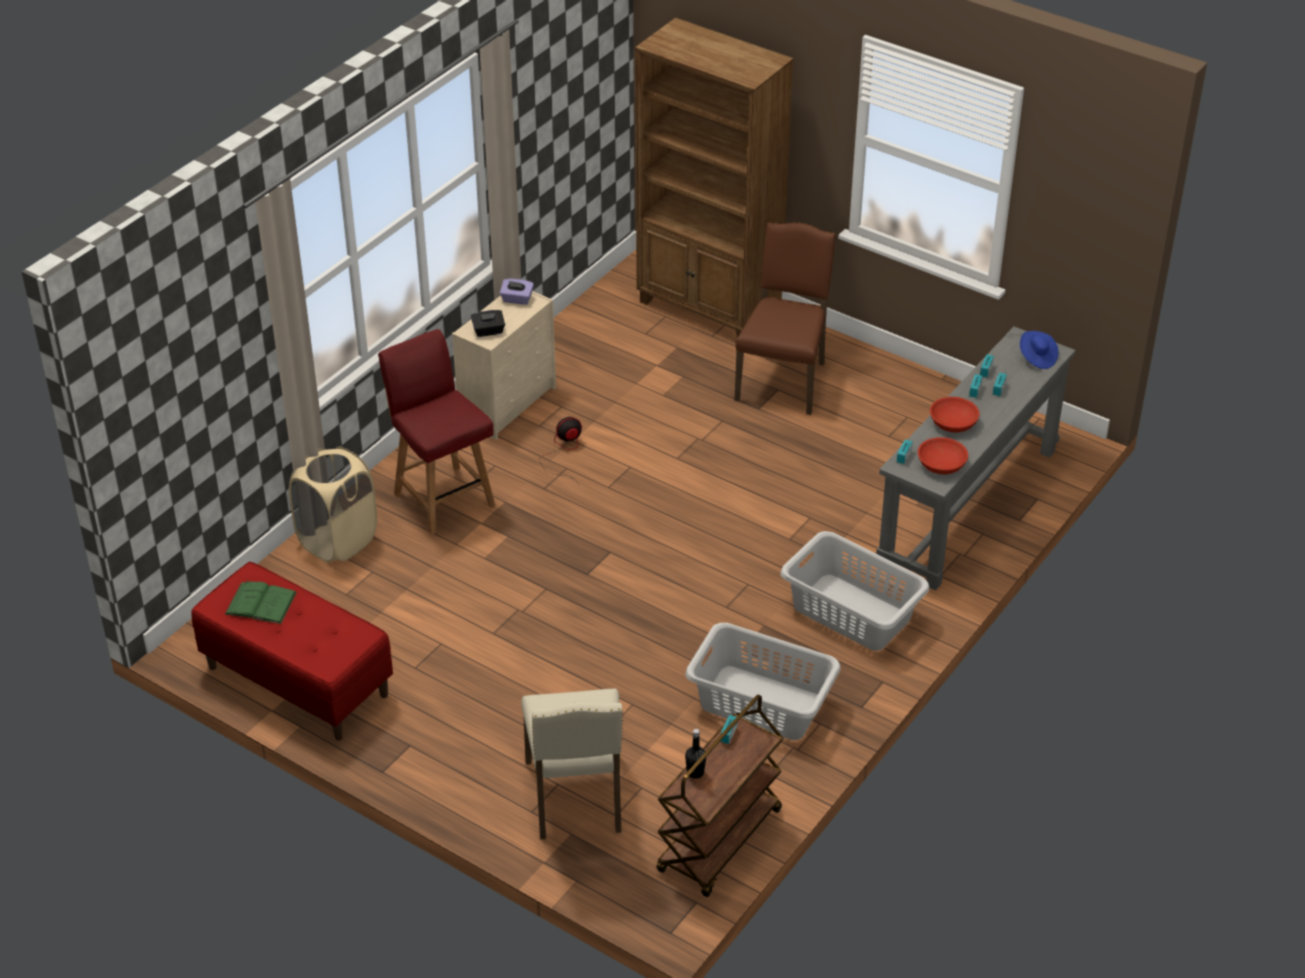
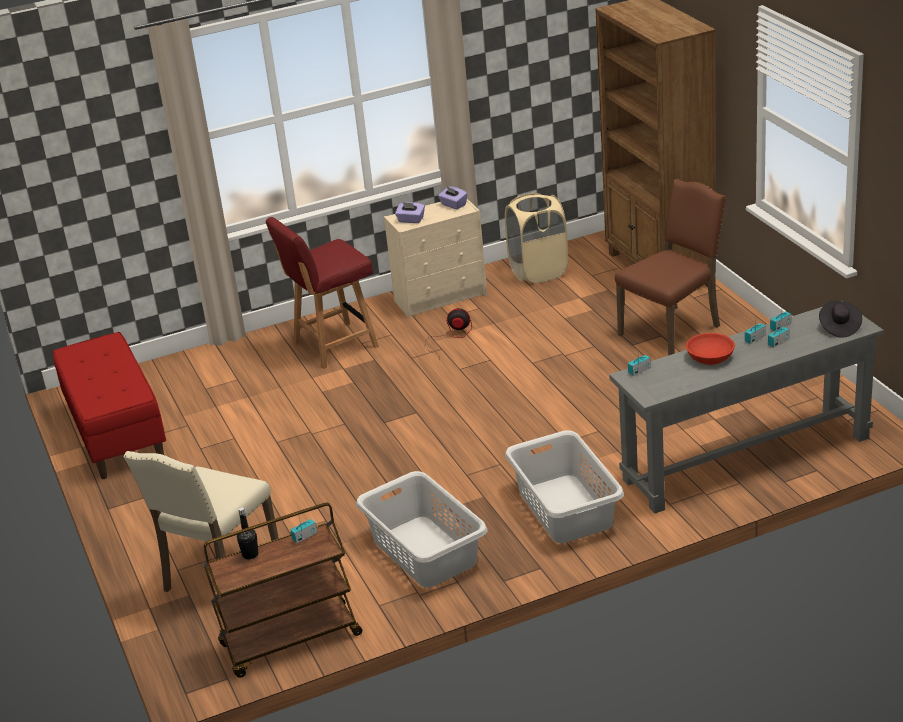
camera: 35 degrees right, 10 degrees down
(261, 603) = (96, 358): green book -> none
(338, 540) = (235, 354): beige laundry basket -> beige laundry basket (538, 272)
(443, 498) = (333, 346): red chair -> red chair turned 120 degrees counterclockwise
(488, 331) = (411, 220): black tissue box -> purple tissue box
(941, 464) = (667, 383): red bowl -> none
(1037, 358) = (839, 327): blue hat -> black hat

